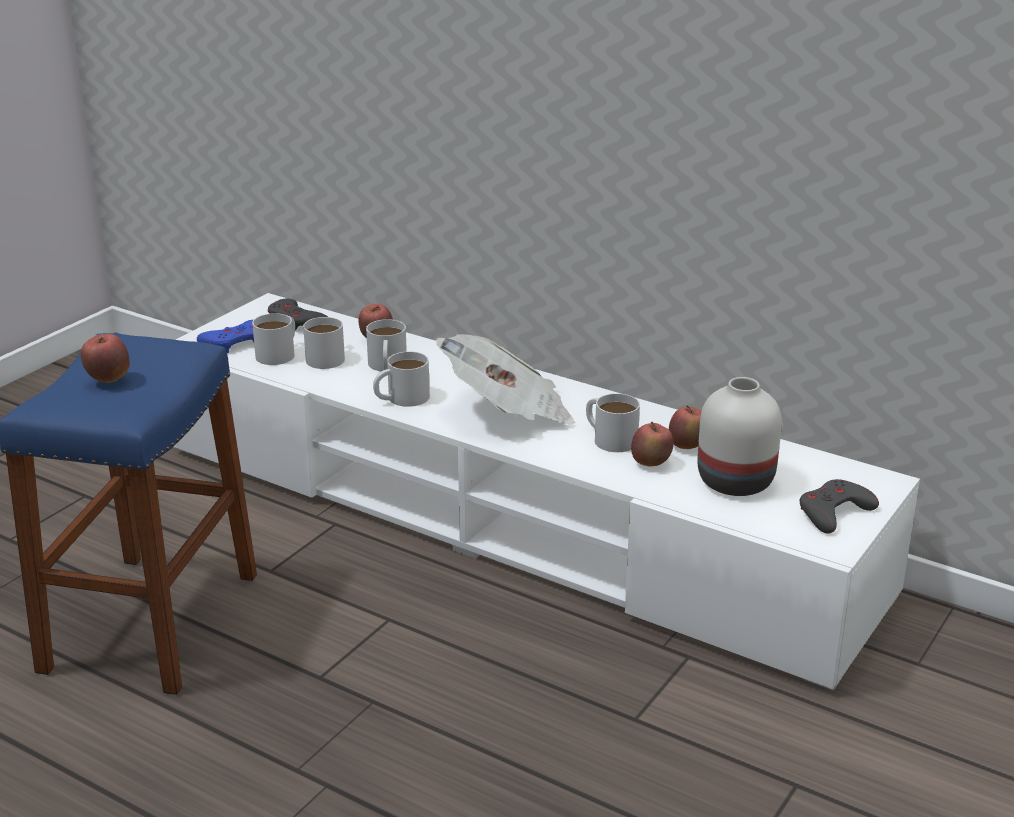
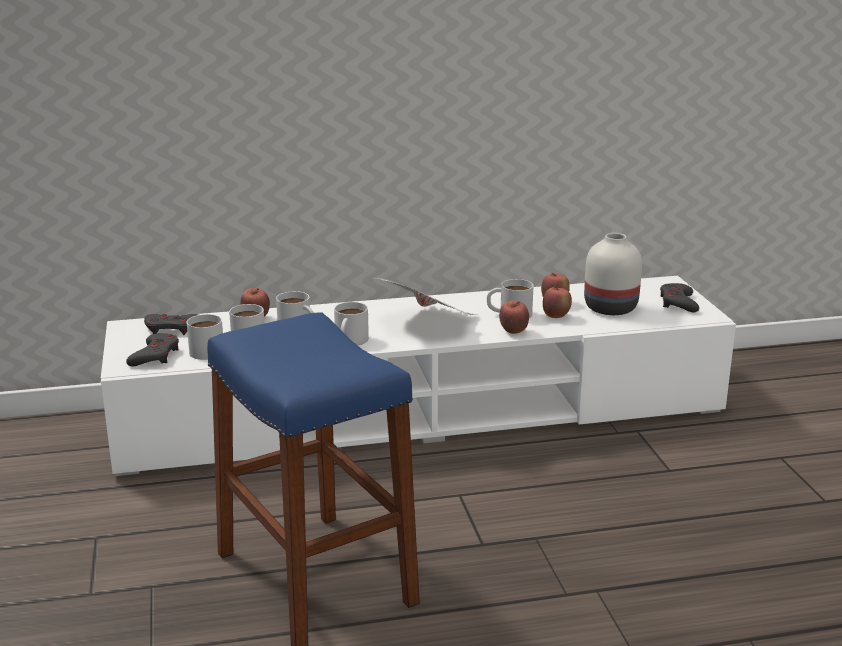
camera: 45 degrees left, 5 degrees down
(108, 379) = (302, 354): apple -> apple (513, 332)
(234, 342) = (155, 355): blue game controller -> grey game controller

